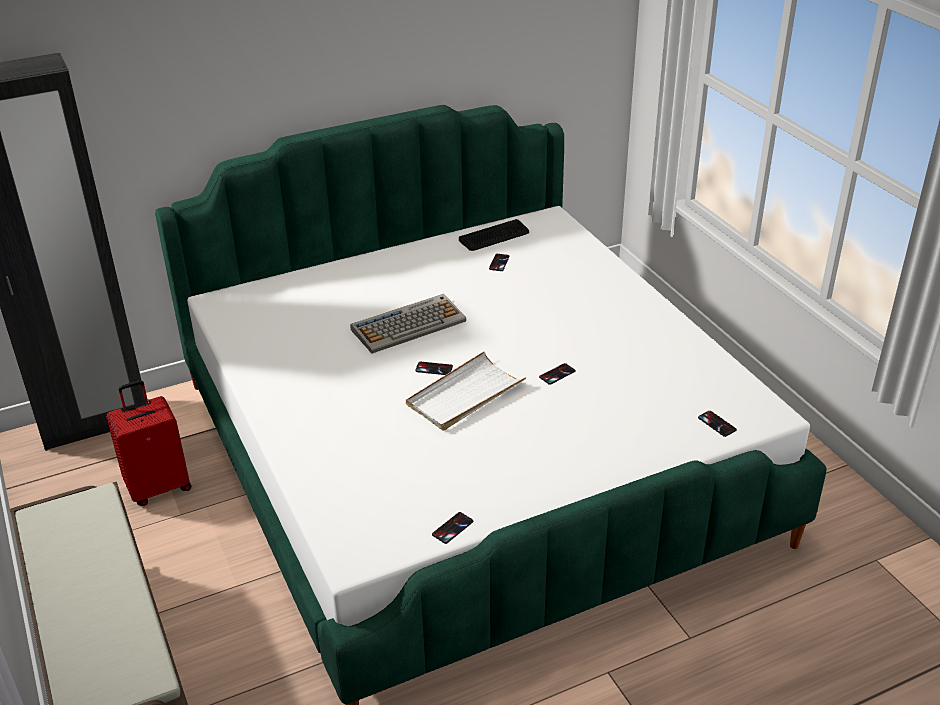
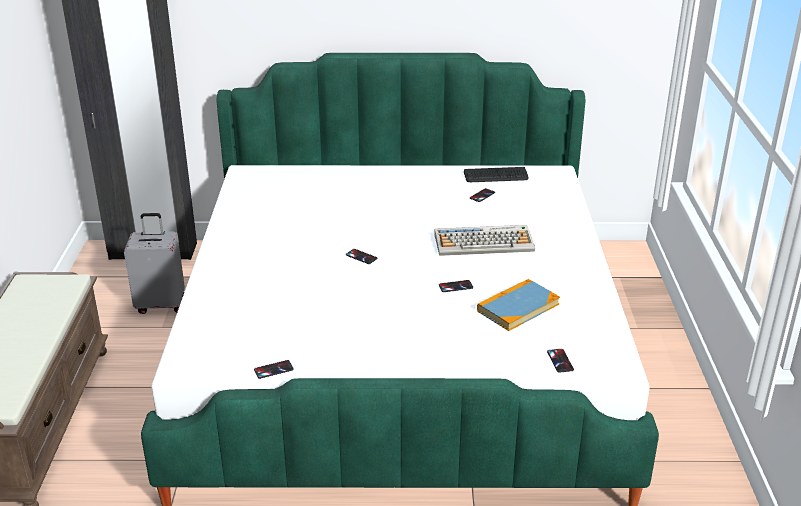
camera: 25 degrees right, 5 degrees down
(158, 487) = (161, 304): red suitcase -> grey suitcase
(409, 325) = (370, 222): keyboard -> keyboard (484, 242)
(465, 395) = (368, 281): white tray -> none
(634, 379) = (518, 307): none -> book

